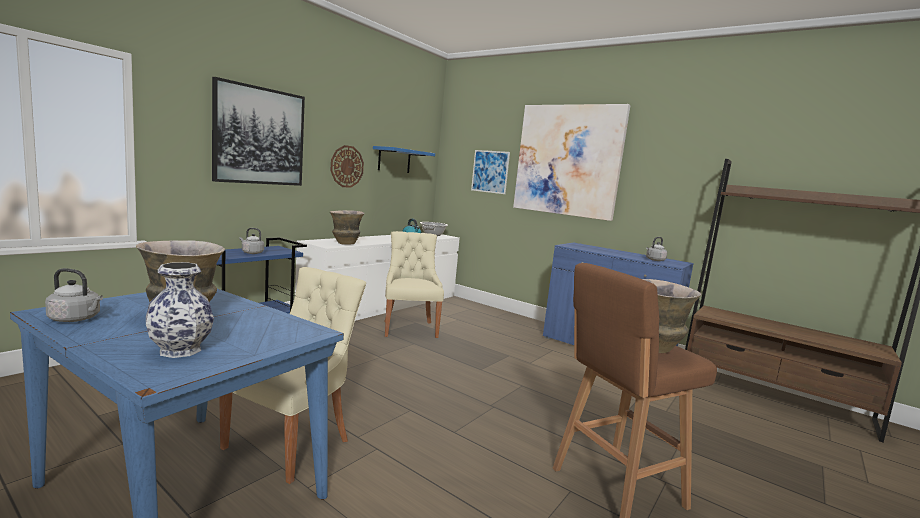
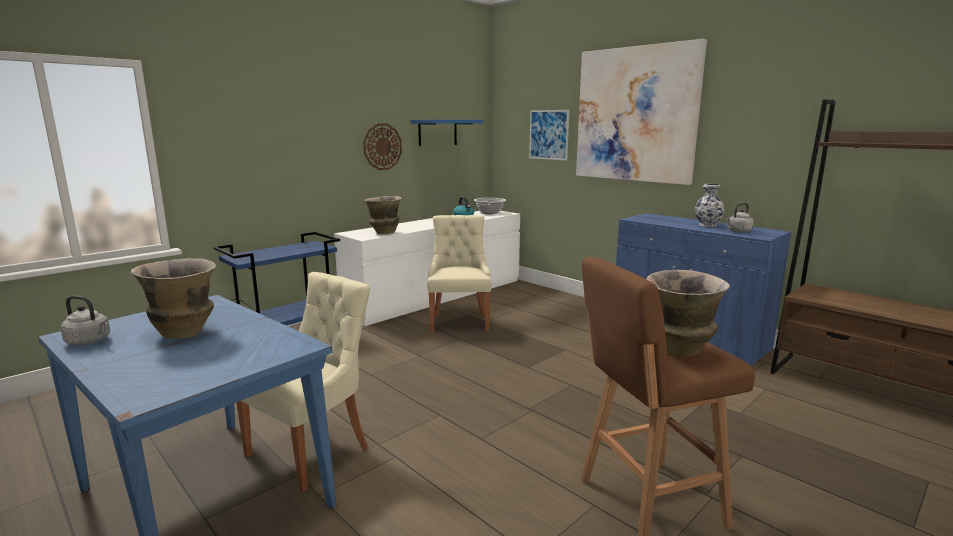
camera: 10 degrees right, 5 degrees up
(180, 350) = (169, 371): vase -> vase (708, 225)
(251, 253) = (283, 252): grey kettle -> none
(259, 136) = (282, 126): picture -> none

